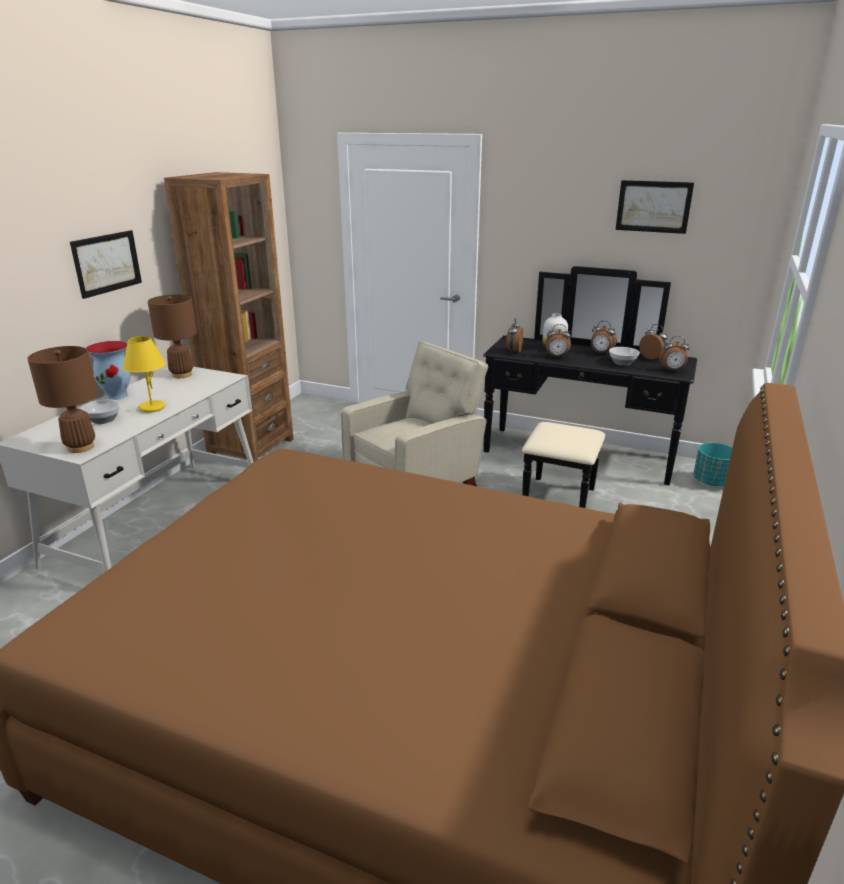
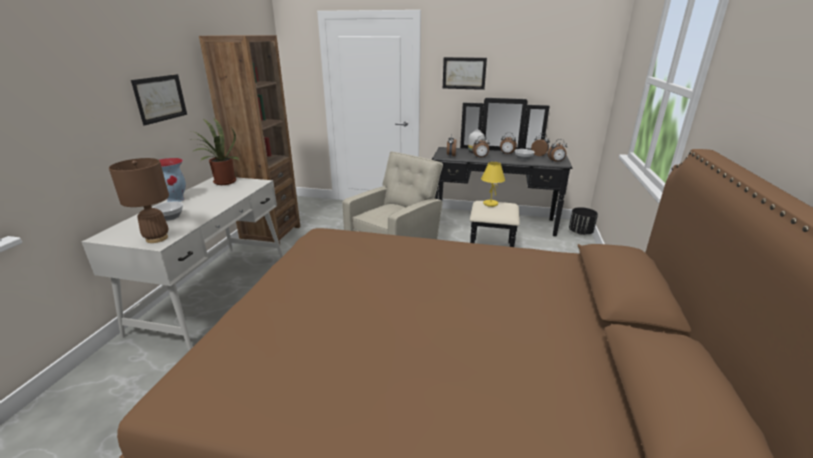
camera: 10 degrees left, 0 degrees up
(151, 408) = (206, 206): yellow table lamp -> yellow table lamp (490, 204)
(182, 375) = (222, 182): brown table lamp -> potted plant
(653, 206) = (537, 56): picture -> picture (464, 73)
(712, 482) = (580, 232): turquoise planter -> black planter

